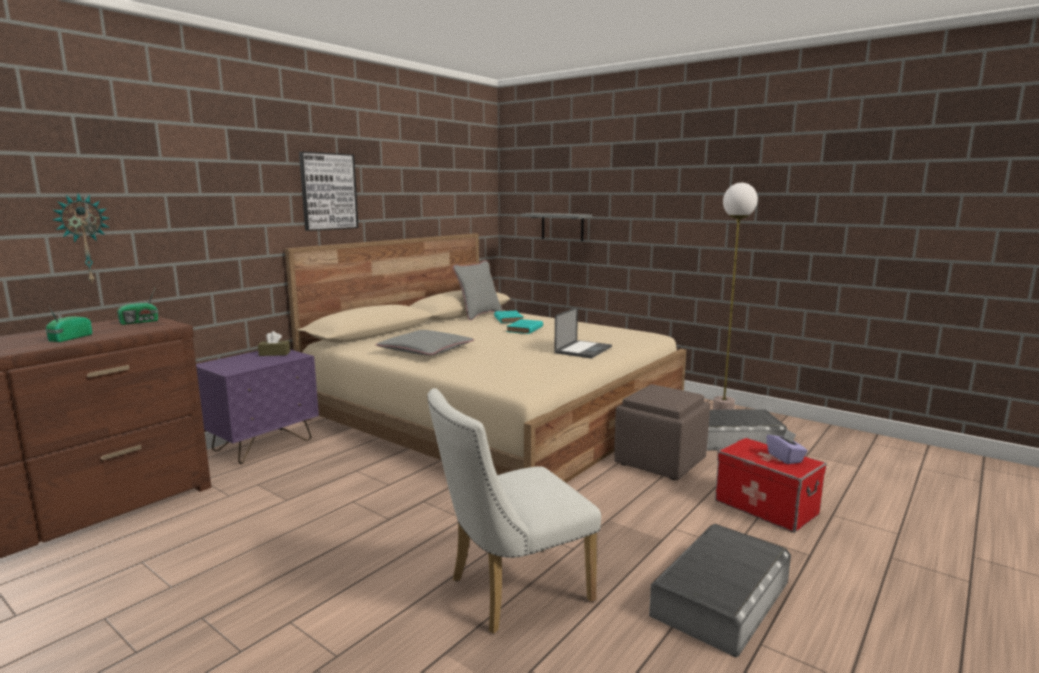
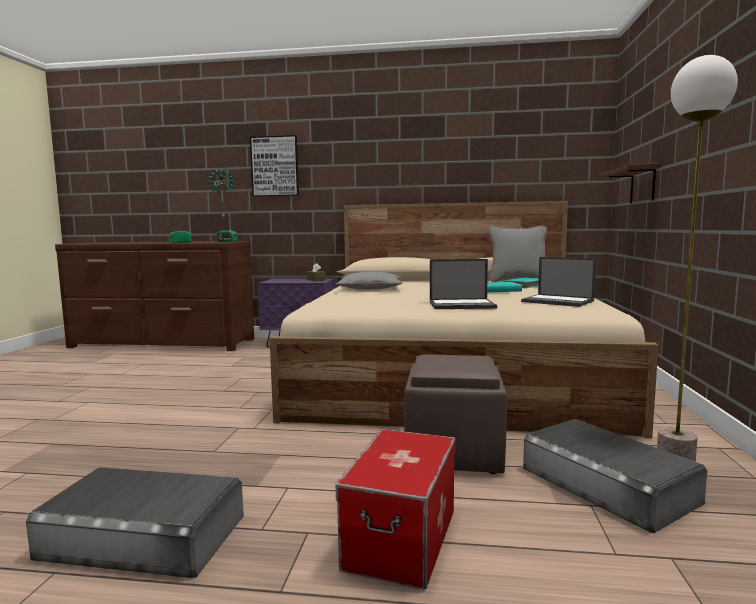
camera: 60 degrees right, 5 degrees down
(328, 191) = (387, 161): picture -> picture (275, 166)
(510, 592) = (133, 444): white chair -> none
(562, 226) = (642, 185): grey shelf -> brown shelf
(600, 331) = (558, 301): none -> laptop
(785, 458) = (406, 467): purple tissue box -> none

